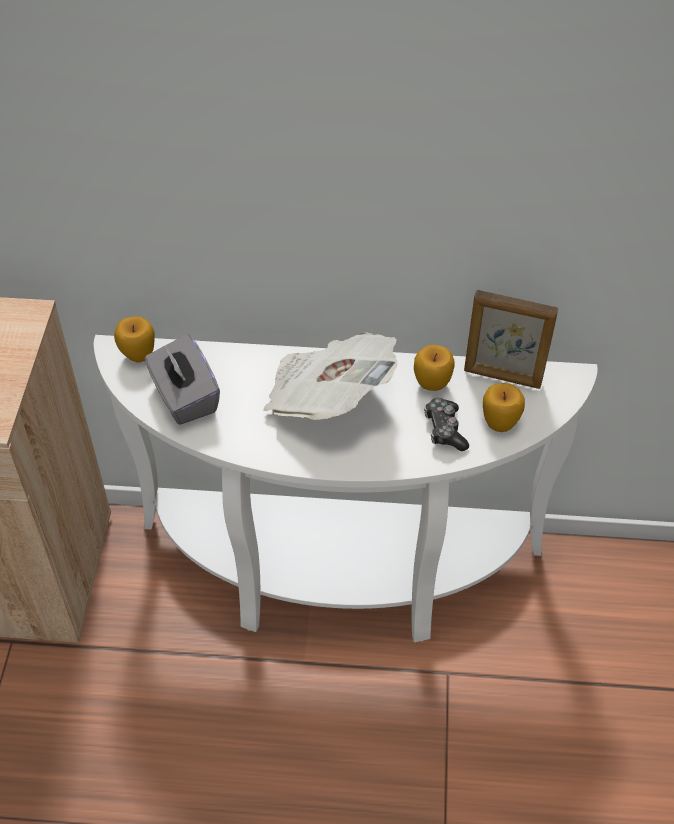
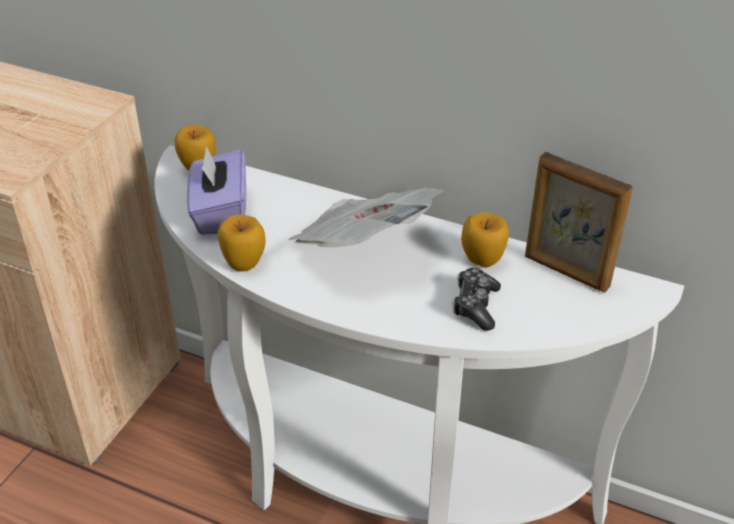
camera: 20 degrees right, 10 degrees down
(184, 397) = (220, 213): grey tissue box -> purple tissue box
(500, 423) = (542, 315): apple -> apple (244, 263)

